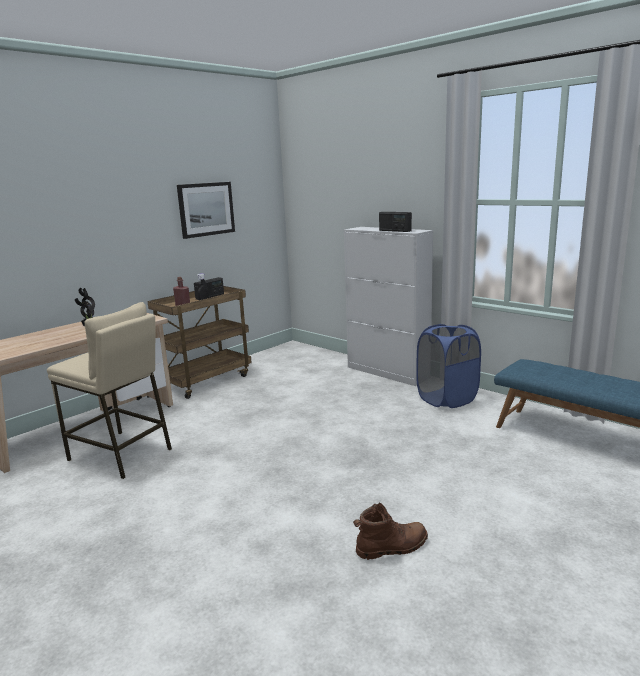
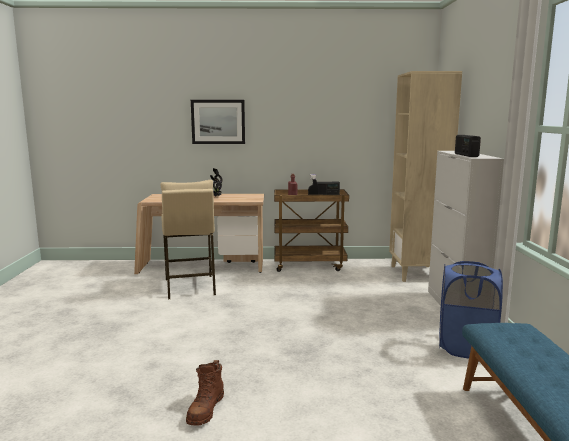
camera: 45 degrees right, 5 degrees down
(206, 209) = (343, 123): picture -> picture (218, 122)
(312, 355) = (416, 273): none -> beige bookcase
(392, 547) = (205, 409): brown boot -> brown boot turned 75 degrees clockwise

